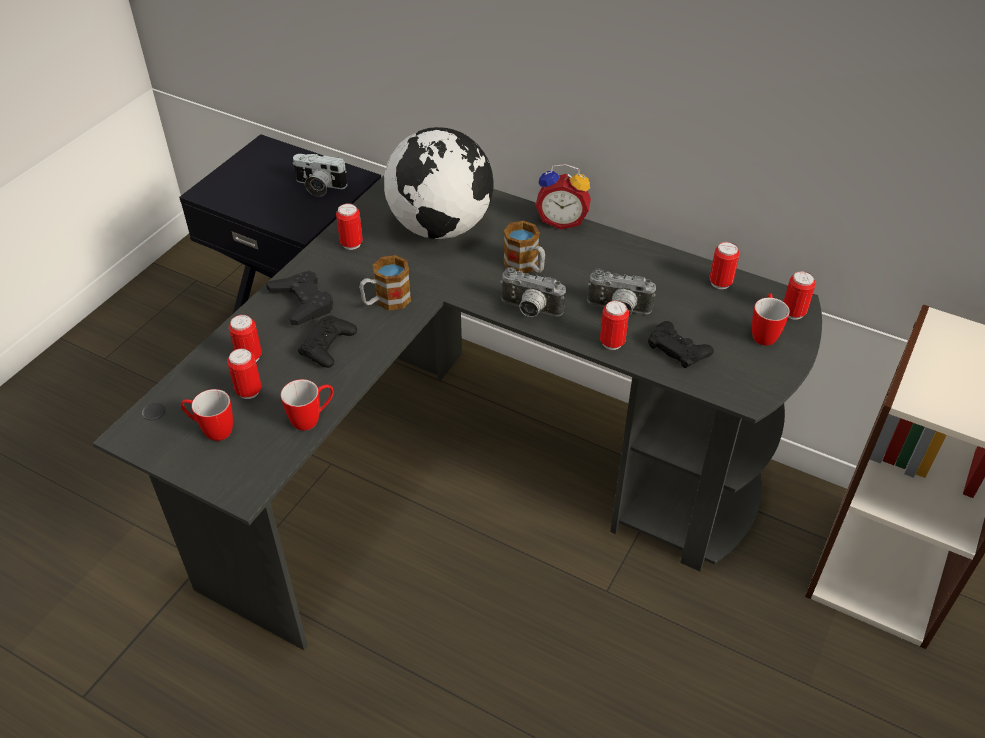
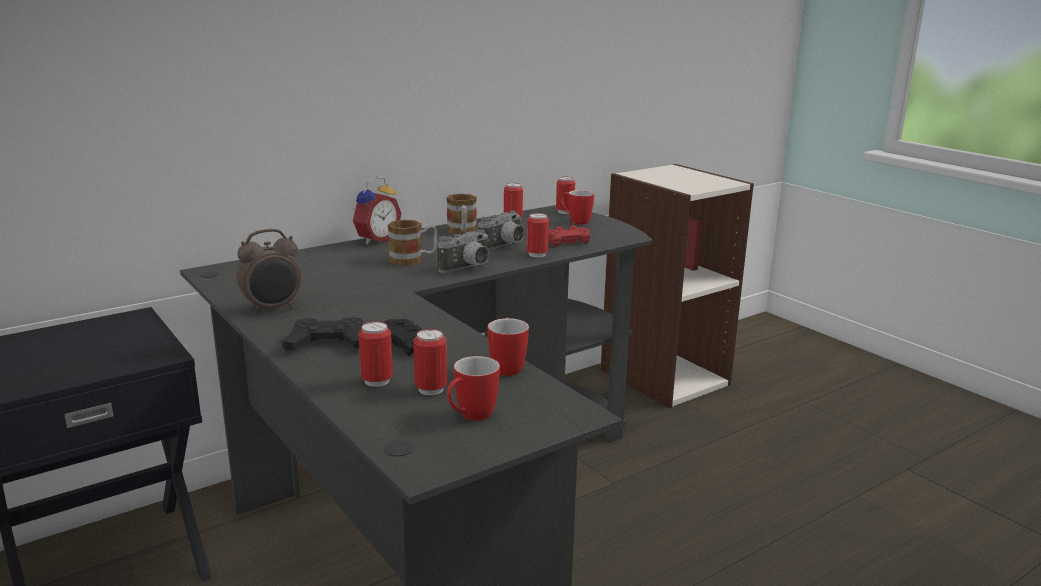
camera: 65 degrees left, 25 degrees down
(319, 187) = (111, 335): camera -> none
(351, 244) = (273, 309): can -> alarm clock
(386, 301) = (381, 310): mug -> mug (462, 231)
(441, 227) = (312, 274): globe -> none
(678, 349) = (565, 241): black game controller -> red game controller

